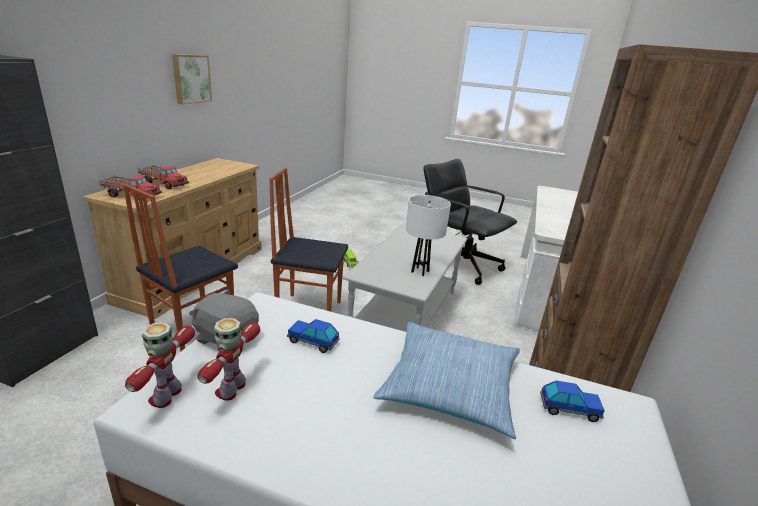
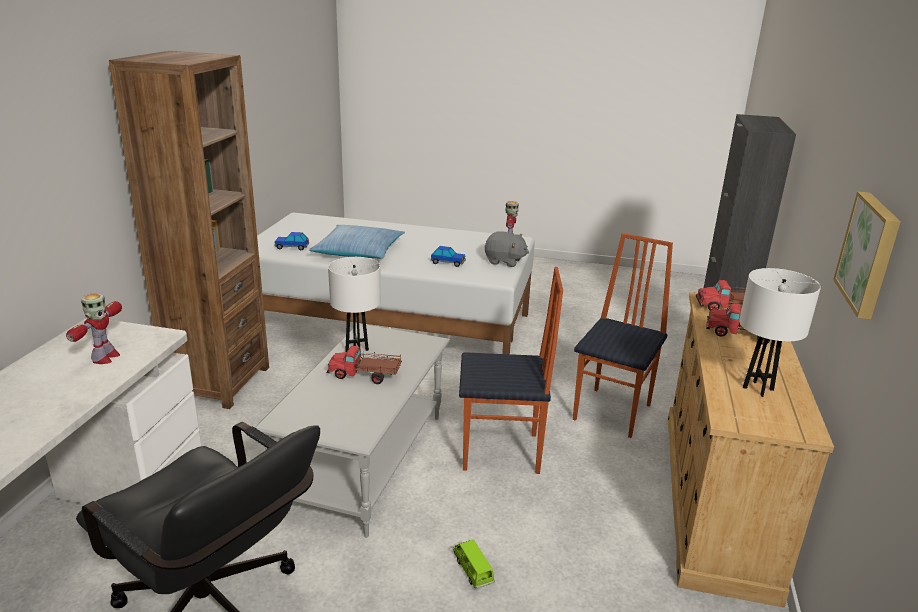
camera: 175 degrees right, 0 degrees up
(211, 169) = (757, 388): none -> white table lamp
(232, 388) = (480, 245): toy robot -> toy robot (105, 358)
(410, 255) = (366, 375): none -> toy truck

